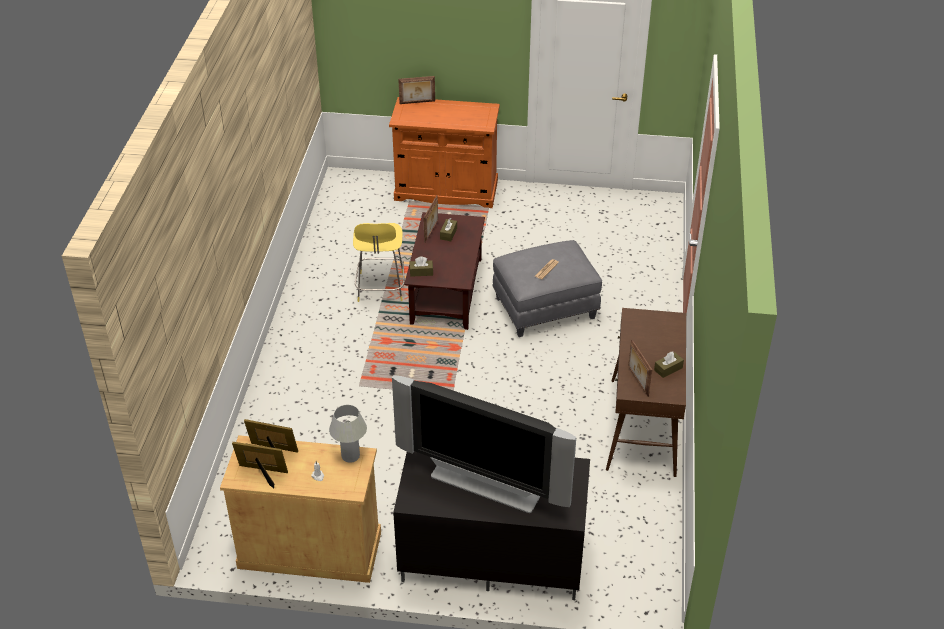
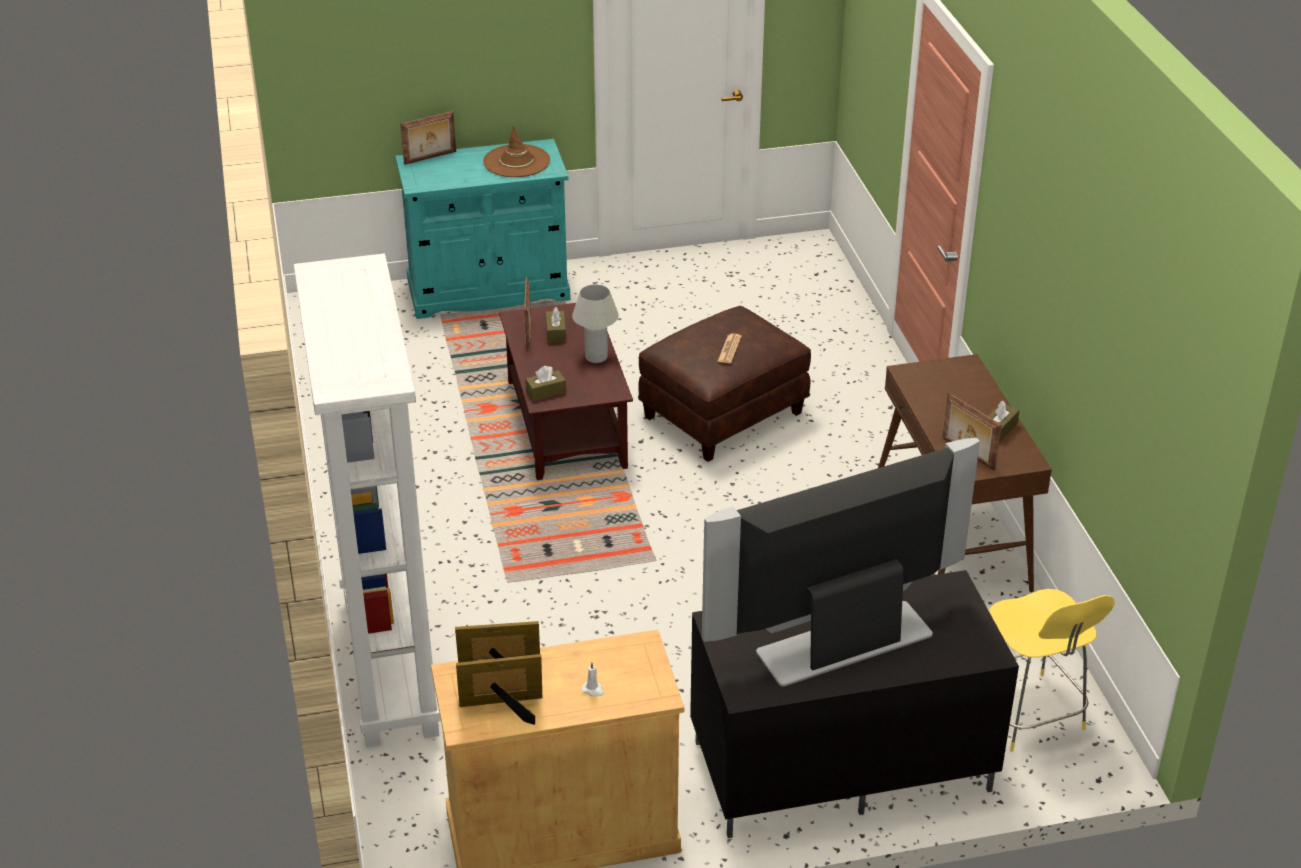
camera: 20 degrees left, 5 degrees down
(266, 420) = (388, 666): none -> white bookcase
(350, 456) = (625, 649): white table lamp -> white table lamp (596, 357)
(380, 288) = (464, 442): yellow stool -> yellow stool (1029, 715)
(446, 190) = (488, 290): orange cabinet -> turquoise cabinet
(467, 115) = (516, 161): none -> brown hat
(486, 484) = (842, 641): television -> television turned 150 degrees clockwise
(544, 309) = (723, 416): grey ottoman -> brown ottoman

